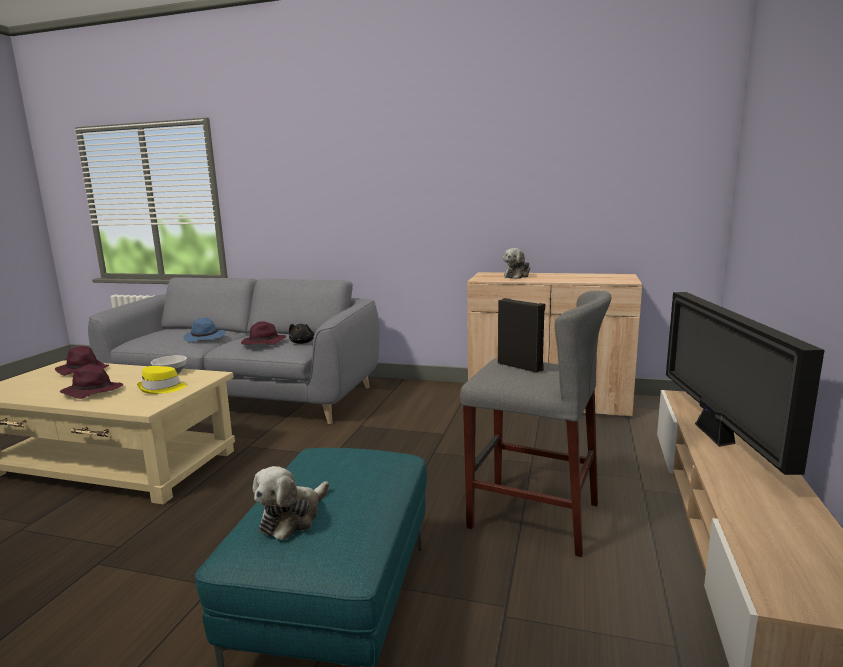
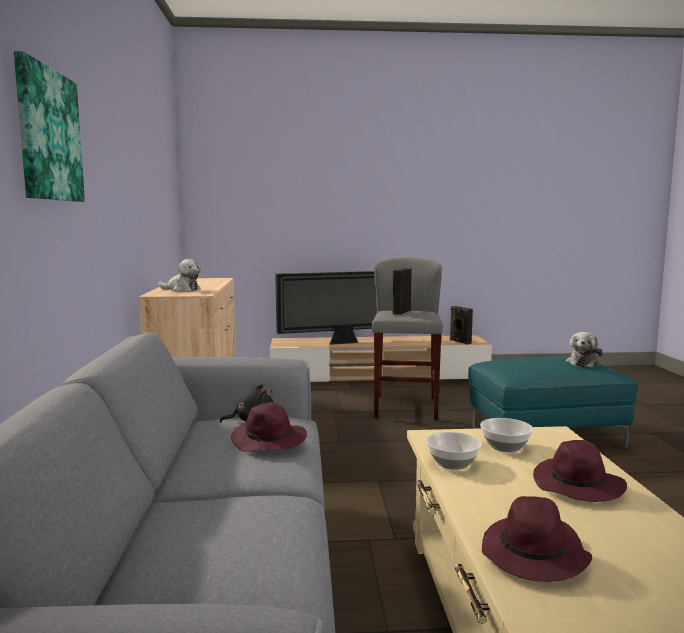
camera: 110 degrees left, 5 degrees down
(162, 388) = (505, 446): yellow hat -> bowl
(205, 338) = (237, 508): blue hat -> none
(292, 517) = (582, 363): plush toy -> plush toy turned 105 degrees clockwise
(351, 168) = (48, 135): none -> picture
(773, 566) = (459, 342): none -> black speaker

